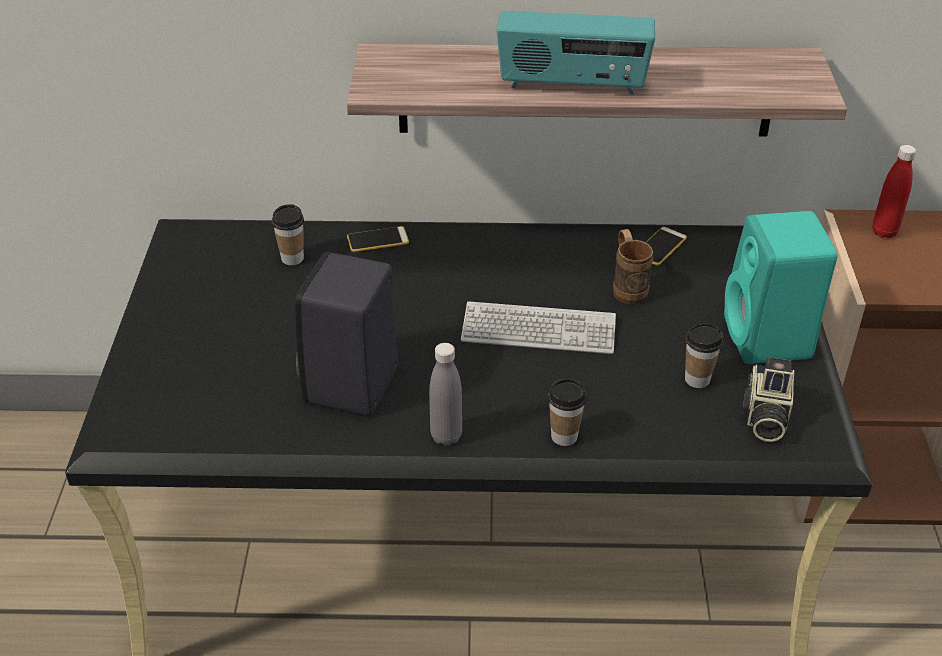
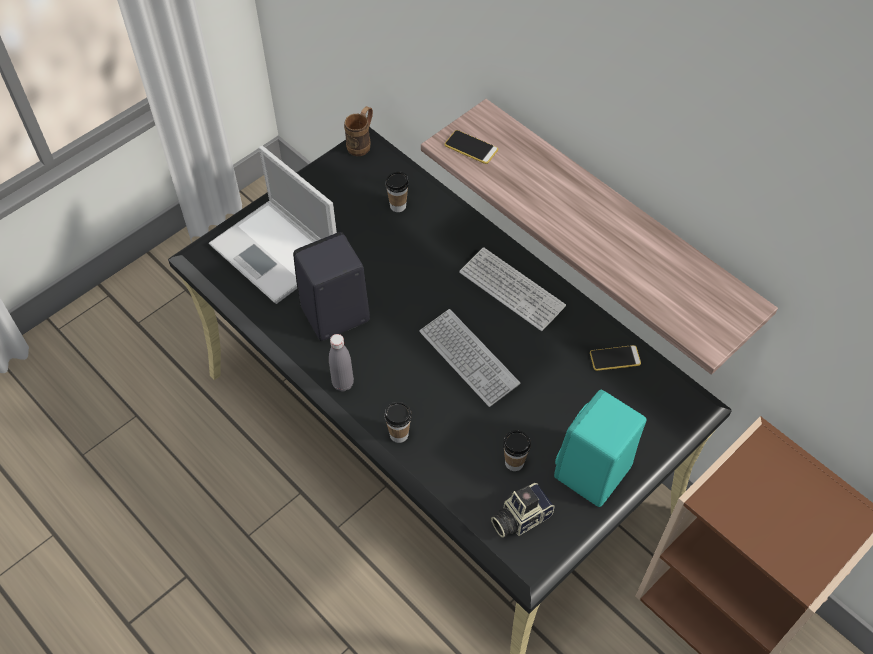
camera: 45 degrees right, 15 degrees up
(207, 375) = (276, 252): none -> laptop
(378, 240) = (457, 227): phone -> phone (471, 147)
(500, 255) = (511, 290): none -> keyboard
(572, 85) = (564, 221): radio -> none
(627, 287) = (556, 370): brown mug -> brown mug (362, 144)
(884, 232) = (776, 465): red bottle -> none

